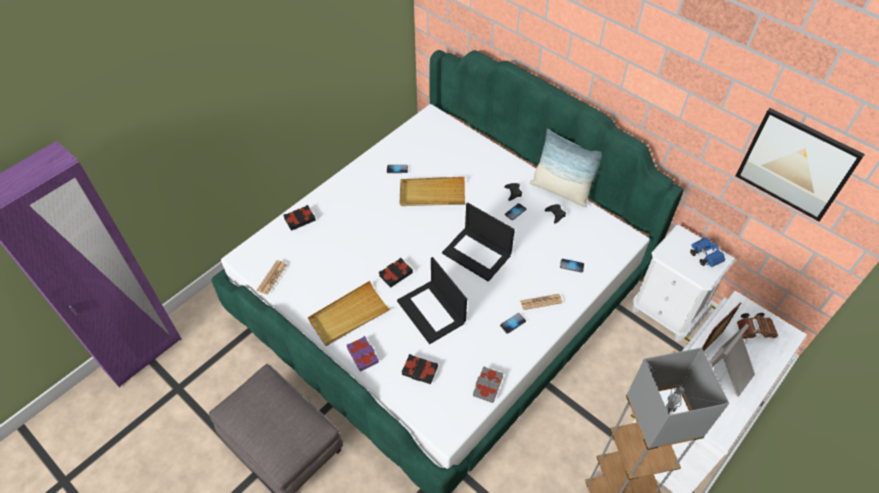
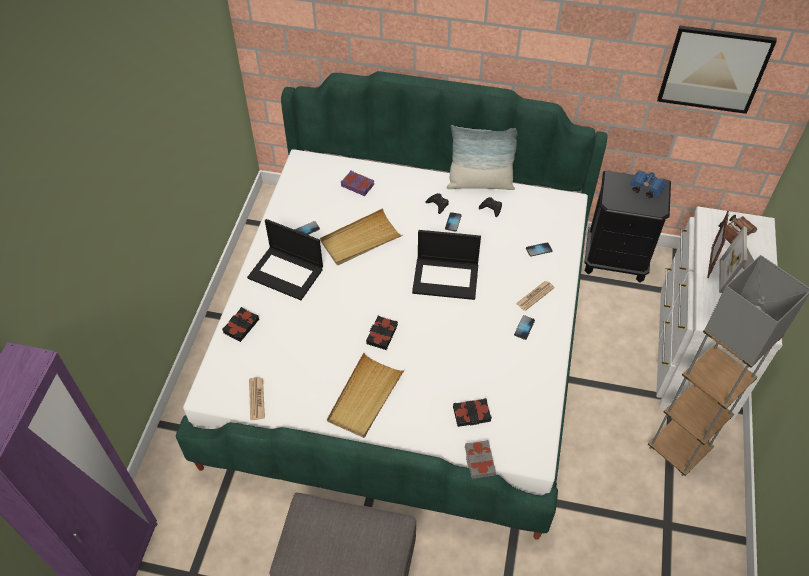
camera: 30 degrees left, 0 degrees up
(363, 355) = (407, 428): purple book -> purple book (357, 185)
(432, 312) = (443, 353): laptop -> laptop (287, 273)
(487, 386) = (542, 396): grey book -> grey book (479, 461)
(666, 312) = (615, 261): white nightstand -> black nightstand

